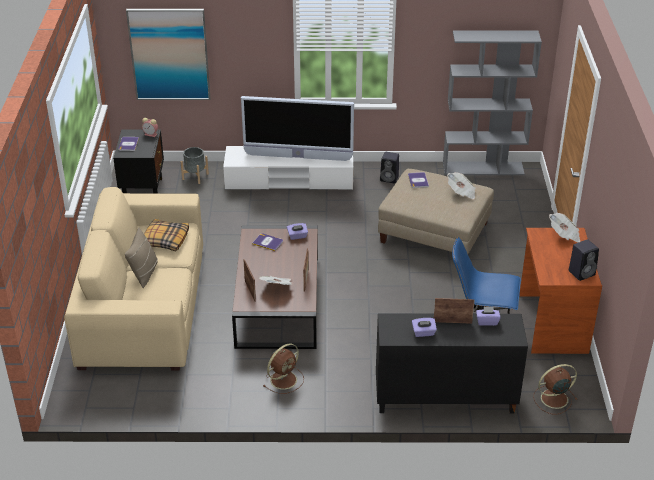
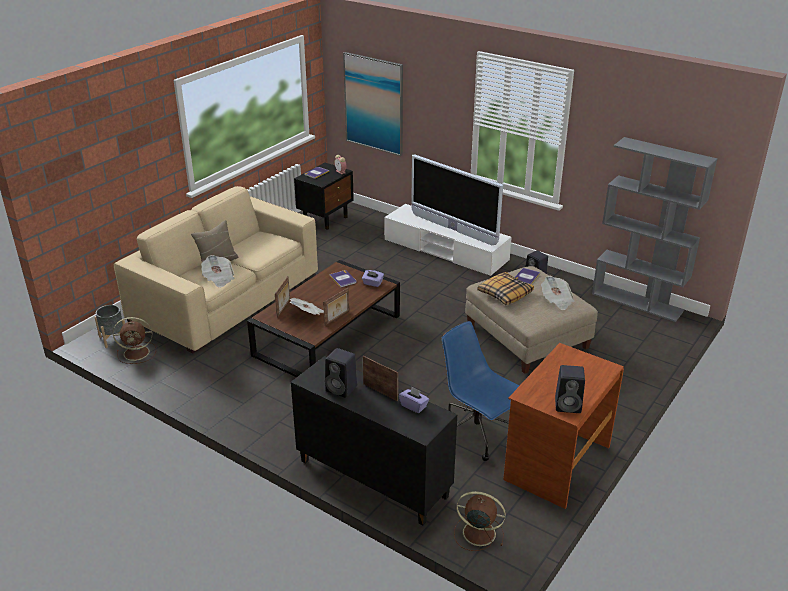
camera: 35 degrees right, 5 degrees down
(165, 240) = (261, 246): pillow -> pillow (504, 293)
(195, 176) = (373, 224): grey planter -> grey planter (113, 339)
(284, 379) = (259, 396): brown fan -> brown fan (137, 353)
(423, 333) = (342, 389): purple tissue box -> black speaker
(564, 235) = (592, 364): newspaper -> newspaper (218, 279)

